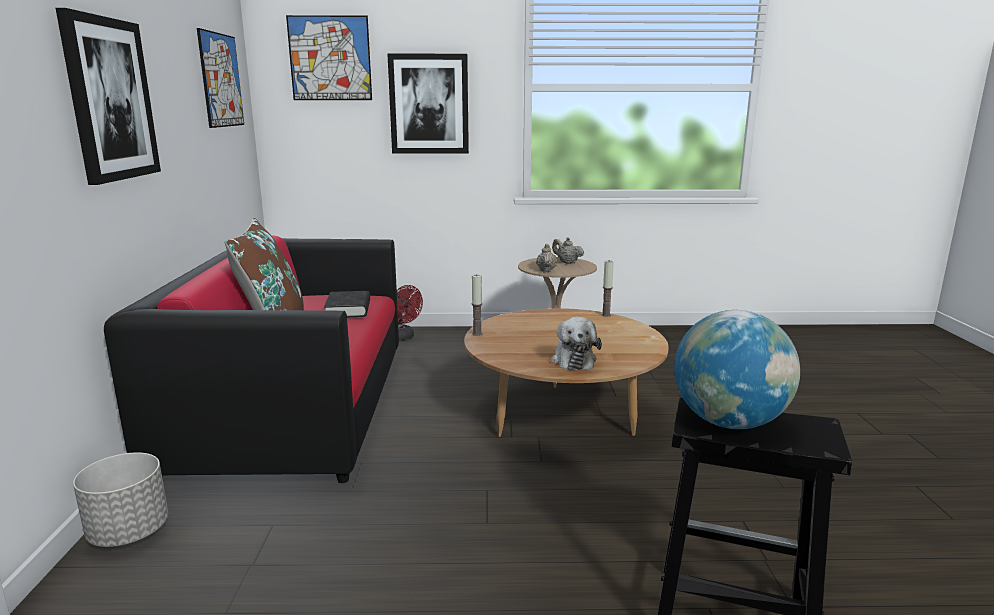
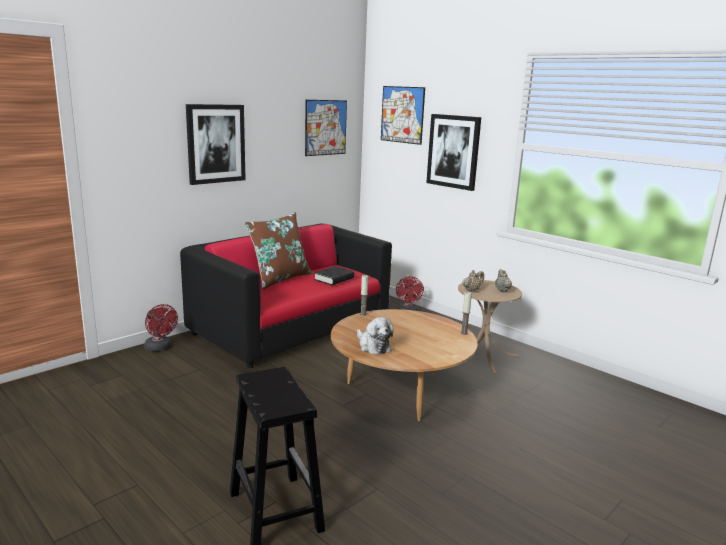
camera: 45 degrees right, 0 degrees up
(129, 532) = (160, 348): grey planter -> red fan
(573, 359) = (373, 346): plush toy -> plush toy turned 75 degrees counterclockwise
(729, 422) = (268, 383): globe -> none

